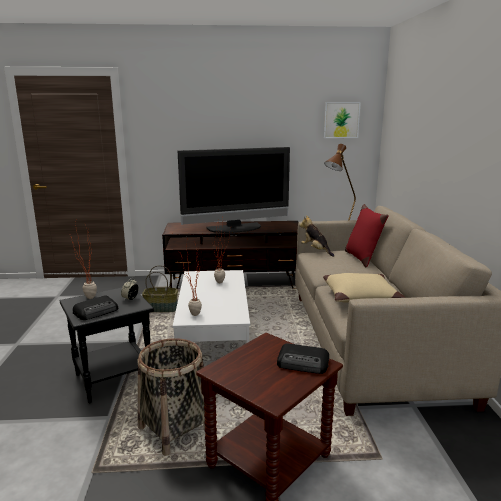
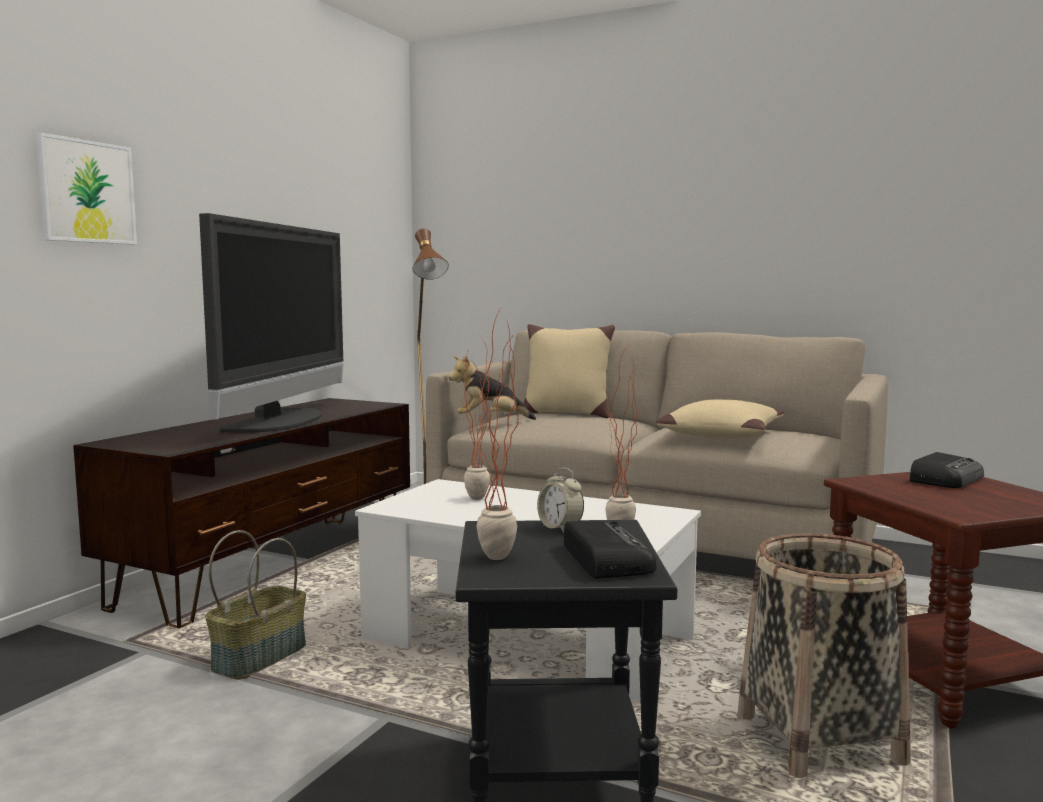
camera: 60 degrees left, 10 degrees down
(341, 120) = (368, 193): picture -> picture (87, 192)
(362, 258) = (566, 414): red pillow -> beige pillow

